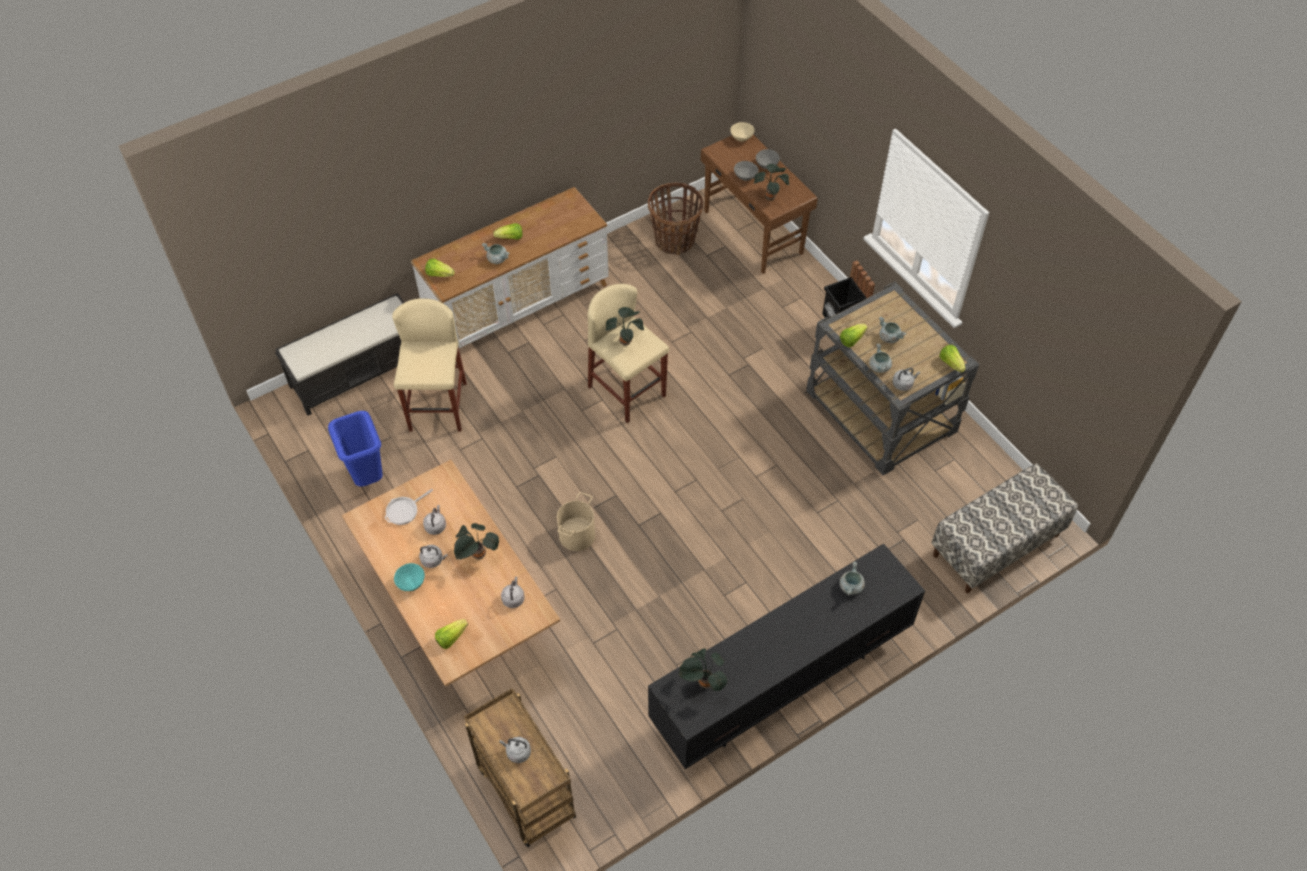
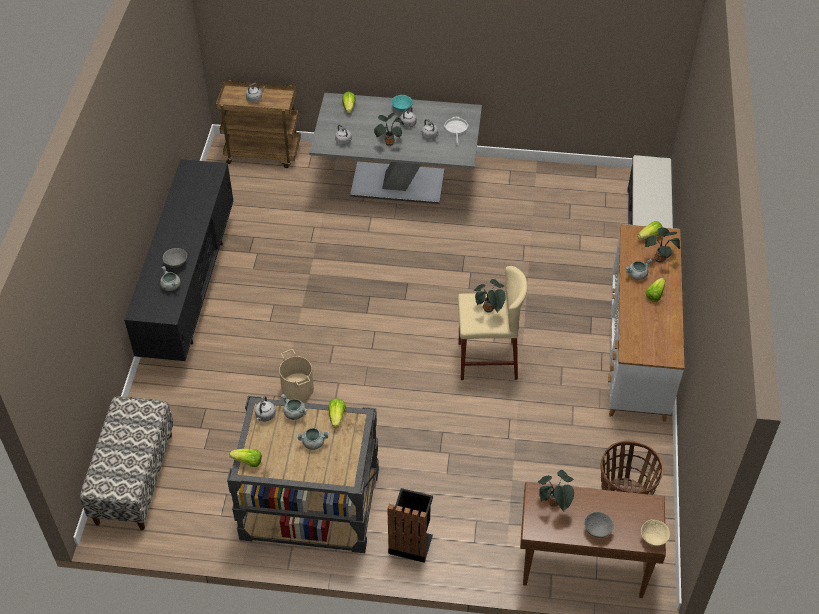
camera: 130 degrees right, 5 degrees down
(367, 477) = (545, 193): blue trash can -> none
(438, 407) = (573, 253): beige stool -> none
(460, 614) = (397, 183): brown dining table -> grey dining table
(577, 535) = (395, 262): beige bucket -> beige bucket (297, 388)
(703, 683) = (200, 184): potted plant -> potted plant (660, 258)
(745, 177) = (596, 502): grey bowl -> grey bowl (176, 263)

